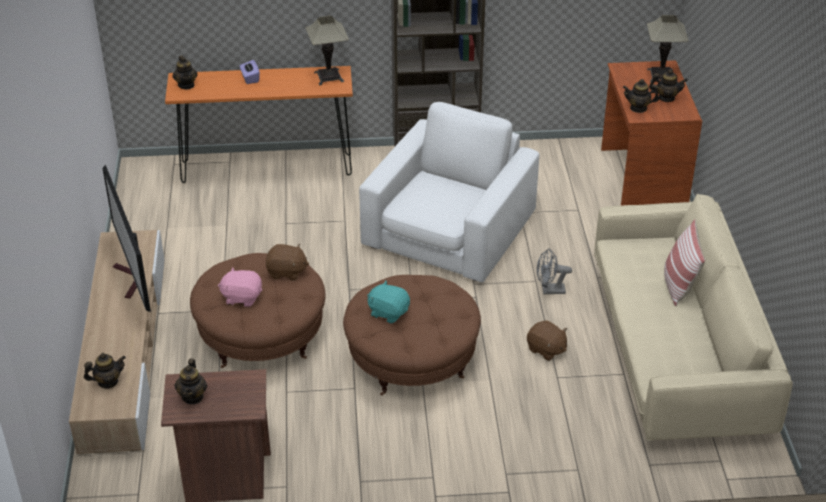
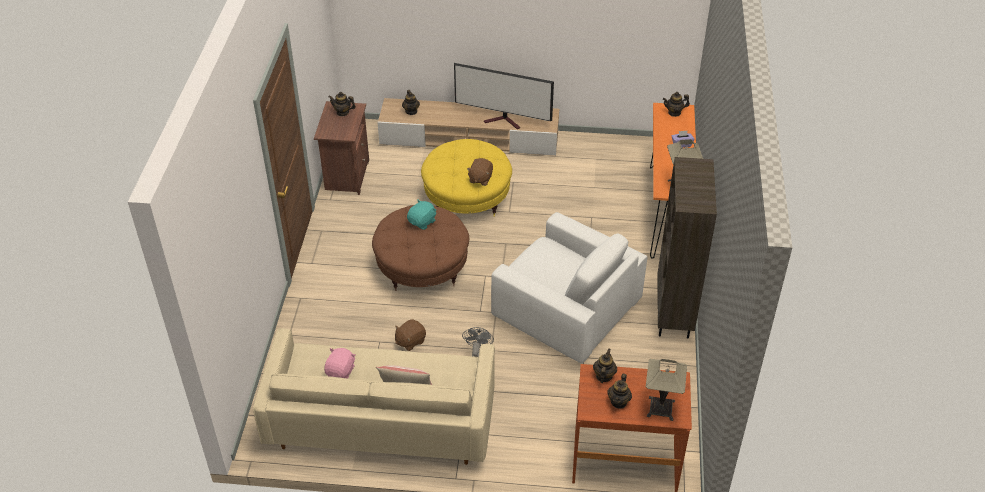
camera: 100 degrees right, 5 degrees up
(132, 280) = (504, 121): television -> television turned 150 degrees counterclockwise
(242, 297) = (458, 157): pink plush toy -> pink plush toy (341, 371)
(261, 336) = (467, 197): brown ottoman -> yellow ottoman

